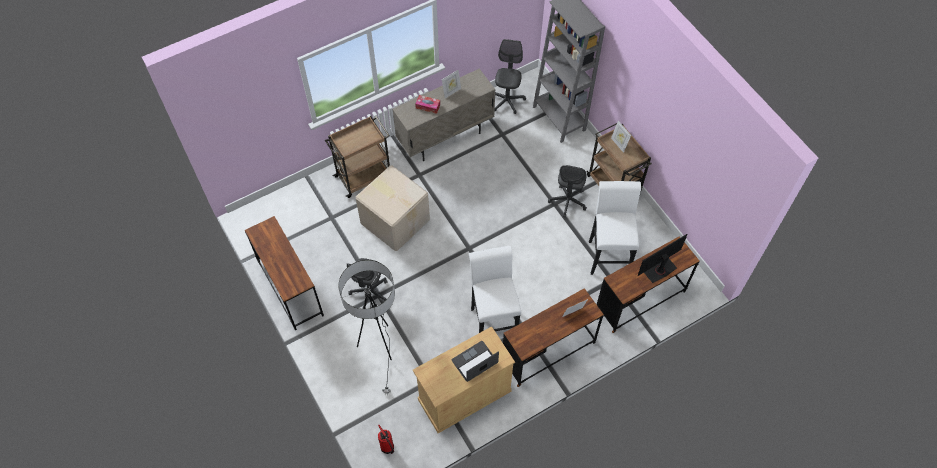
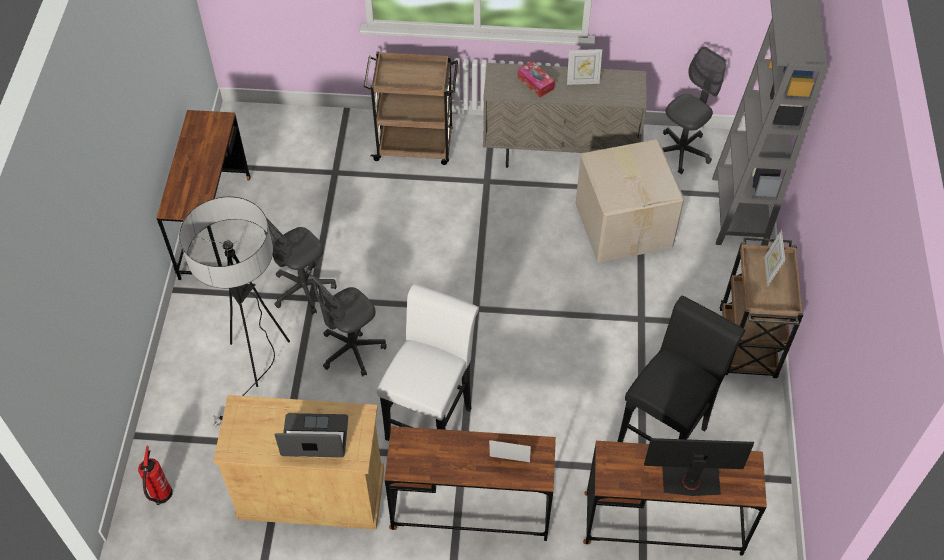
camera: 35 degrees right, 5 degrees down
(395, 220) = (409, 219): cardboard box -> cardboard box (624, 224)
(568, 201) = (663, 326): grey office chair -> grey office chair (352, 350)
(608, 254) = (666, 431): white stool -> black stool

